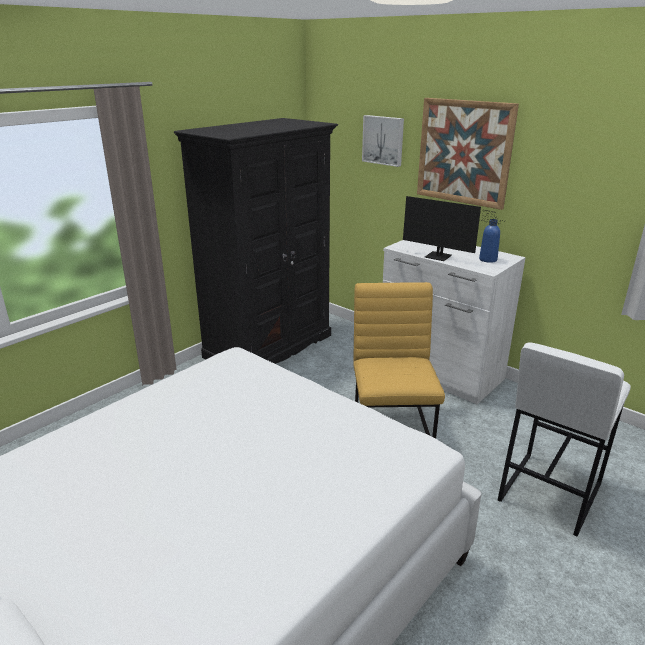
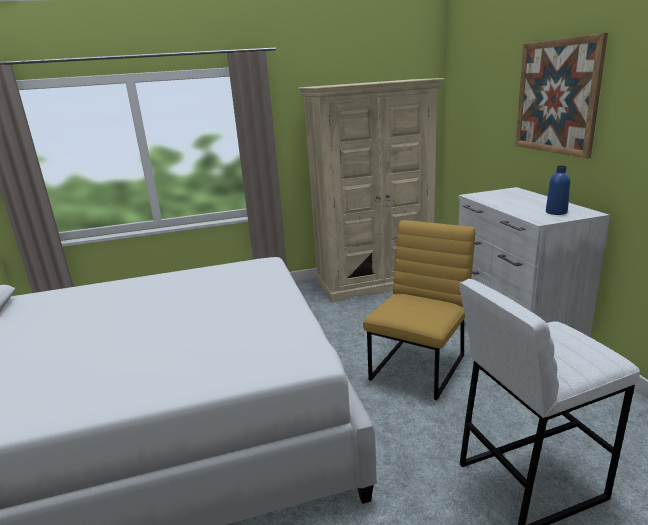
camera: 35 degrees right, 5 degrees down
(269, 346) = (374, 282): black wardrobe -> beige wardrobe
(383, 140) = (493, 93): picture -> none
(441, 257) = (505, 206): monitor -> none

